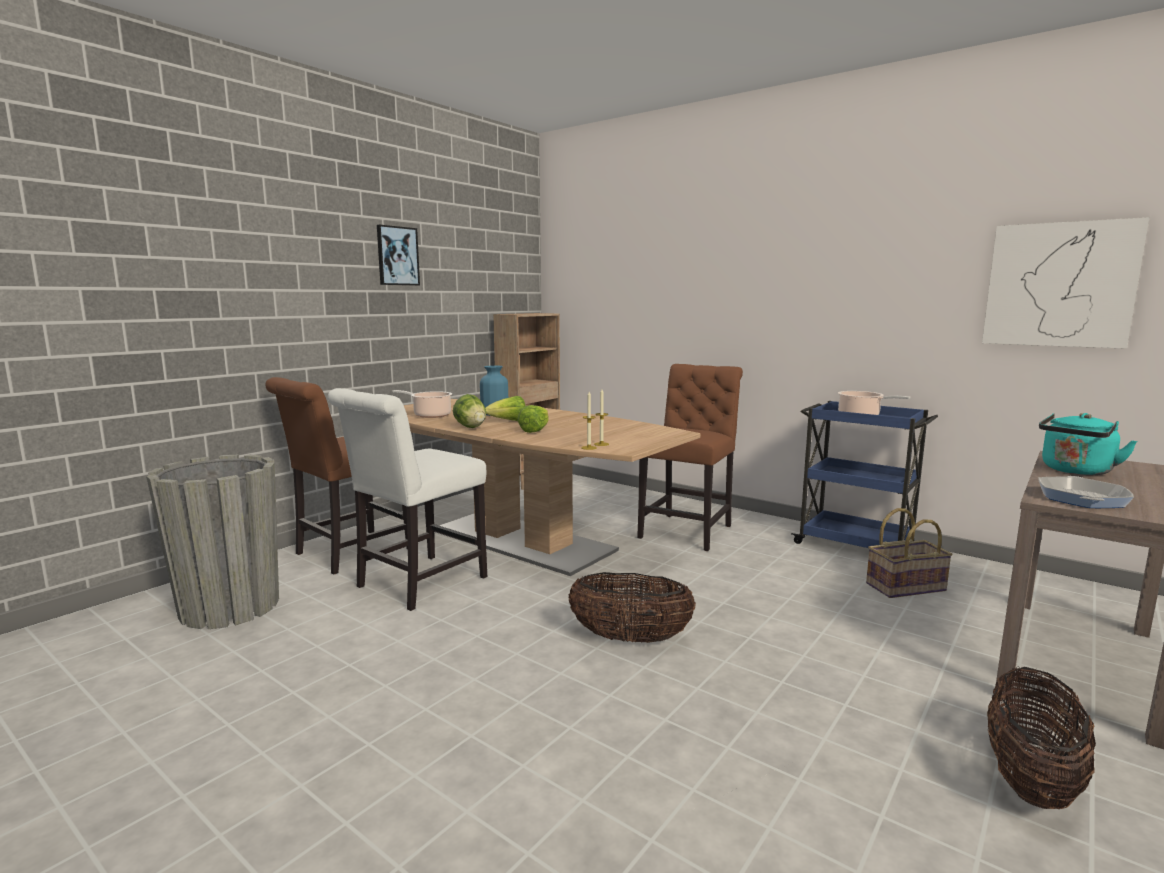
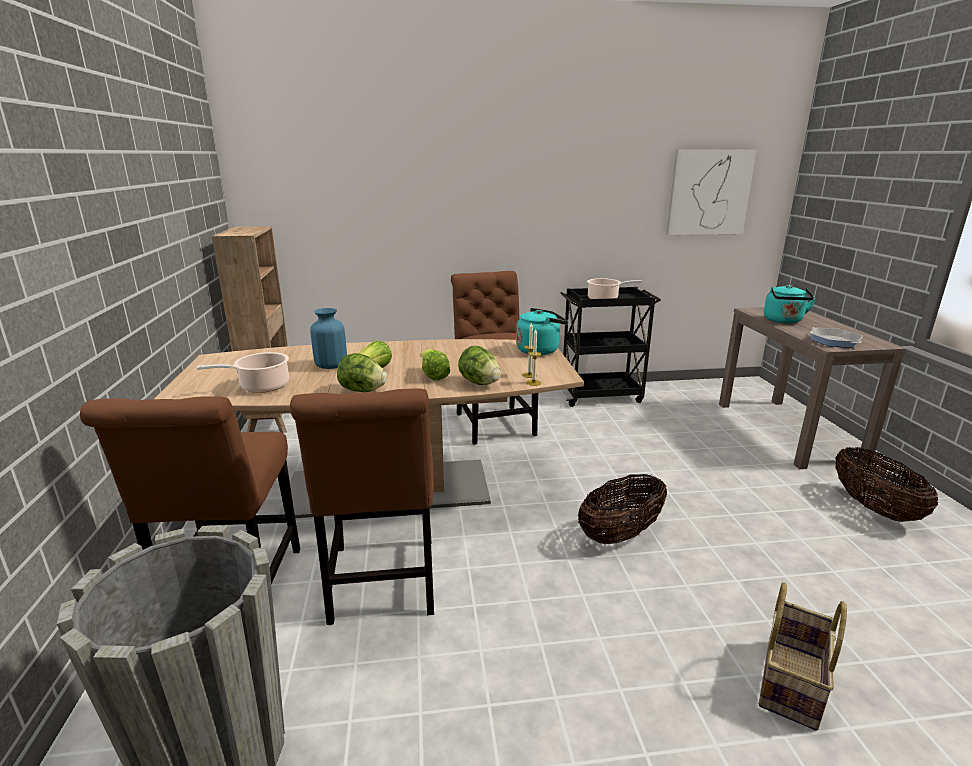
camera: 45 degrees left, 10 degrees up
(397, 256) = (123, 170): picture -> none
(416, 584) = (382, 585): white chair -> brown chair
(551, 439) = (479, 383): none -> lettuce
(665, 435) = (540, 350): none -> turquoise kettle
(855, 545) = (601, 395): blue cart -> black cart
(905, 586) = (667, 416): basket -> basket (789, 681)

